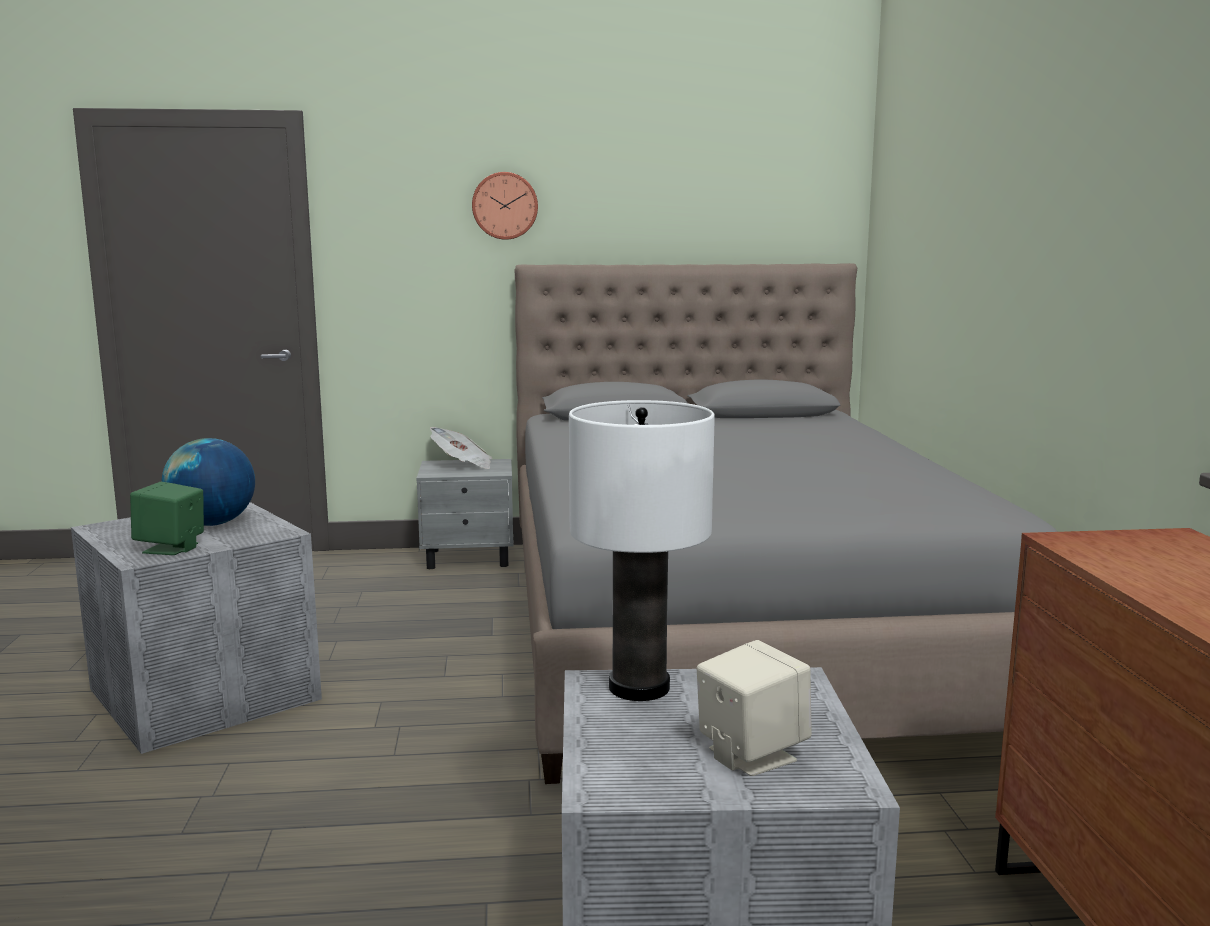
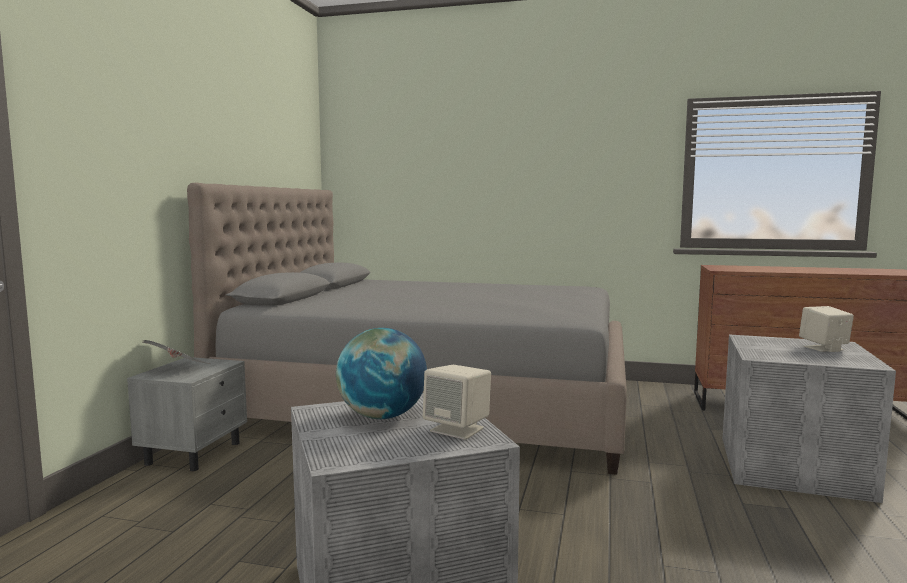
camera: 70 degrees left, 5 degrees down
(171, 548) = (458, 429): green speaker -> beige speaker
(505, 206) = (169, 130): wall clock -> none
(638, 687) = (761, 353): white table lamp -> none

